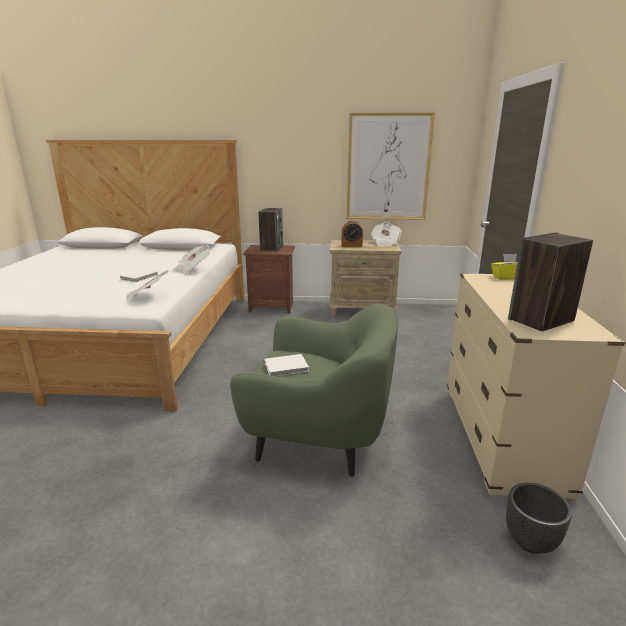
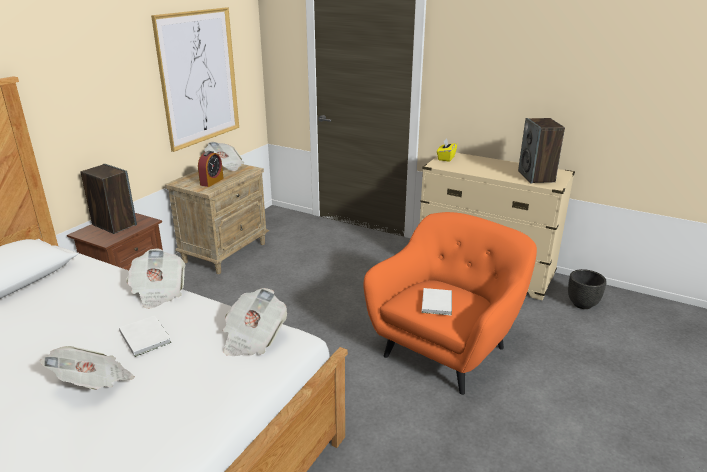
camera: 65 degrees left, 5 degrees up
(96, 278) = (94, 383): none -> newspaper
(319, 437) = (446, 350): green armchair -> orange armchair

